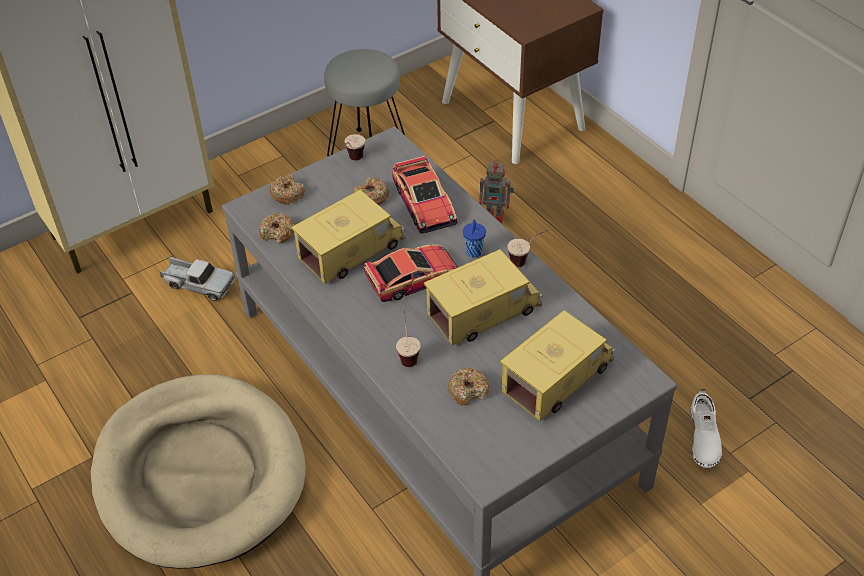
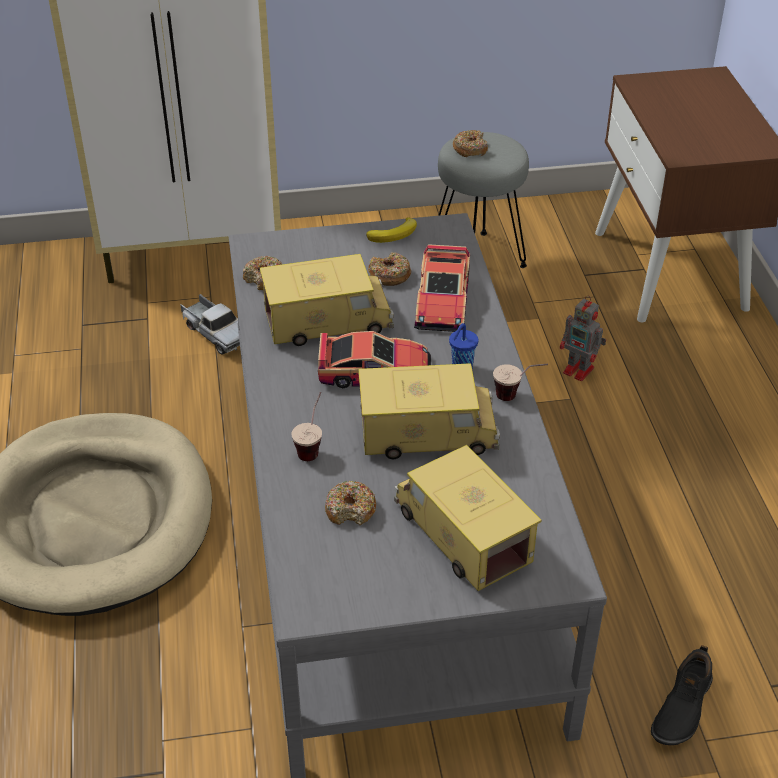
camera: 25 degrees right, 5 degrees down
(287, 194) = (302, 245): donut -> donut (470, 149)
(352, 161) = (394, 234): cup -> banana
(556, 378) = (462, 534): toy truck -> toy truck turned 105 degrees counterclockwise
(702, 437) = (681, 707): white shoe -> black shoe

